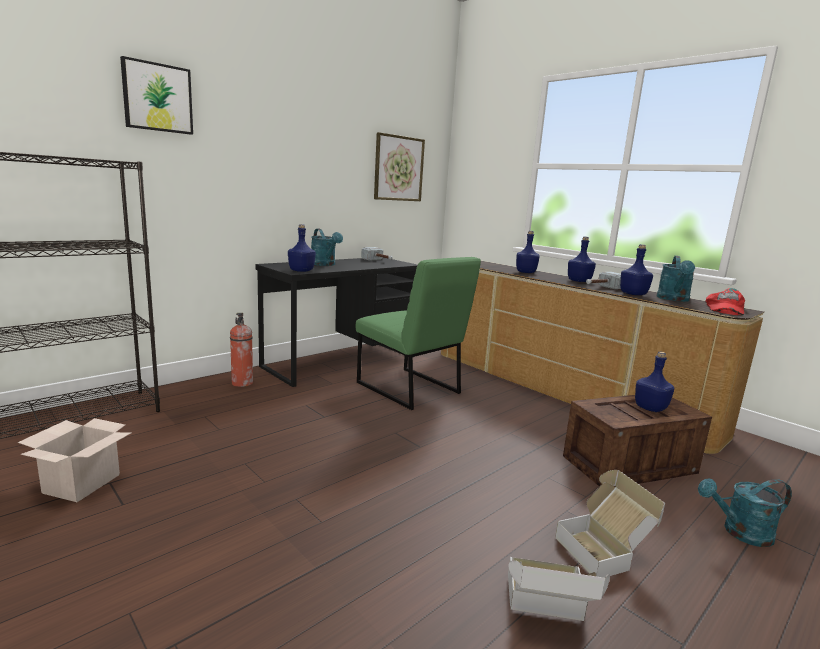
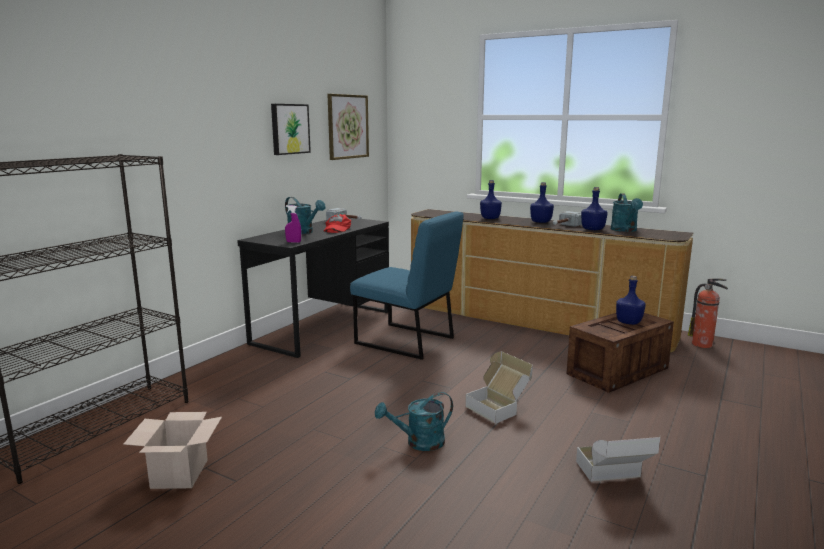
camera: 15 degrees left, 0 degrees up
(157, 97) = (144, 85): picture -> picture (289, 129)
(242, 383) = (245, 362): fire extinguisher -> fire extinguisher (703, 345)
(301, 271) = (293, 242): blue bottle -> purple spray bottle
(409, 389) = (407, 341): green chair -> blue chair
(604, 550) = (630, 432): cardboard box -> cardboard box (499, 407)
(724, 309) = (665, 234): red cap -> red cap (337, 229)
(740, 533) = (711, 403): turquoise watering can -> turquoise watering can (419, 443)

